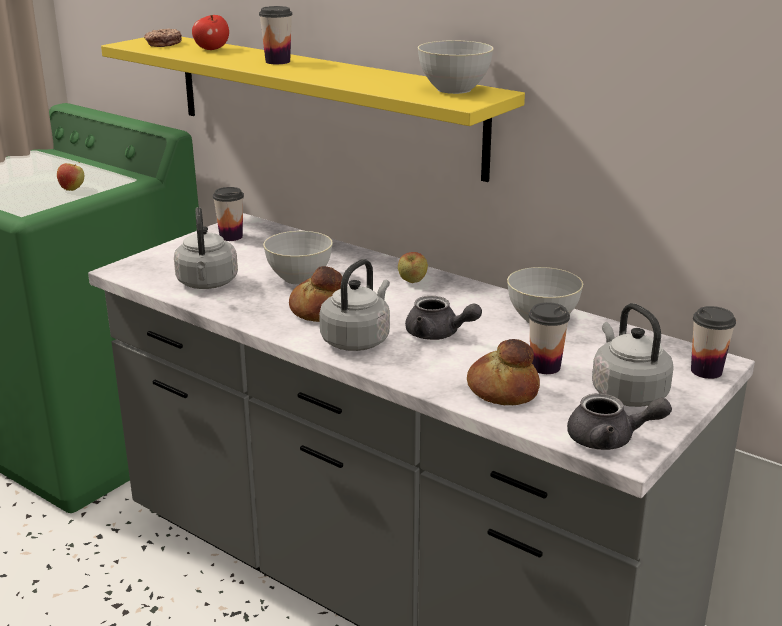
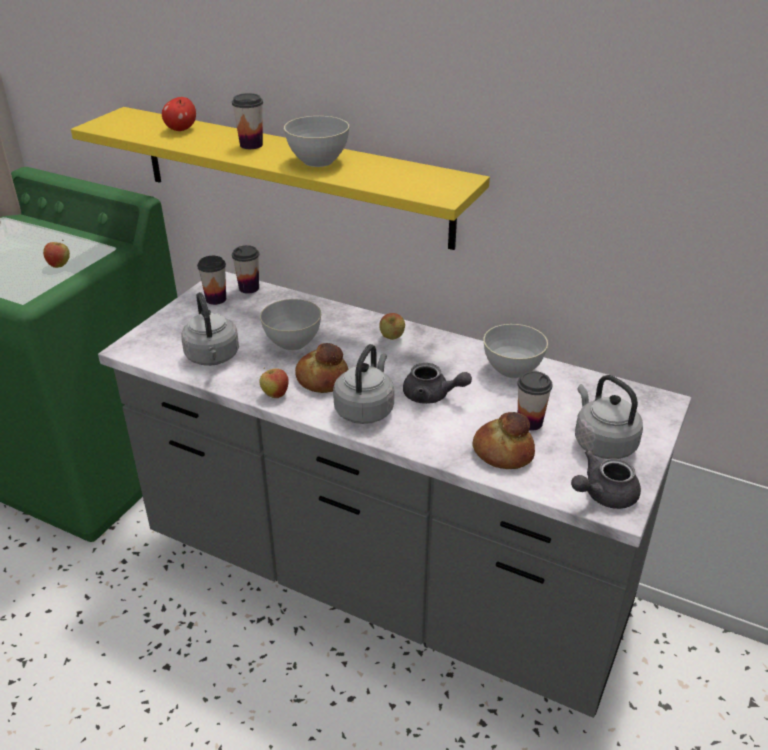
camera: 10 degrees left, 10 degrees up
(163, 44) = (130, 123): donut -> none
(261, 319) = (275, 395): none -> apple
(454, 89) = (427, 177): grey bowl -> grey bowl (318, 161)
(610, 439) = (603, 495): grey teapot -> grey teapot turned 150 degrees clockwise
(706, 371) = (657, 412): cup -> cup (249, 288)

